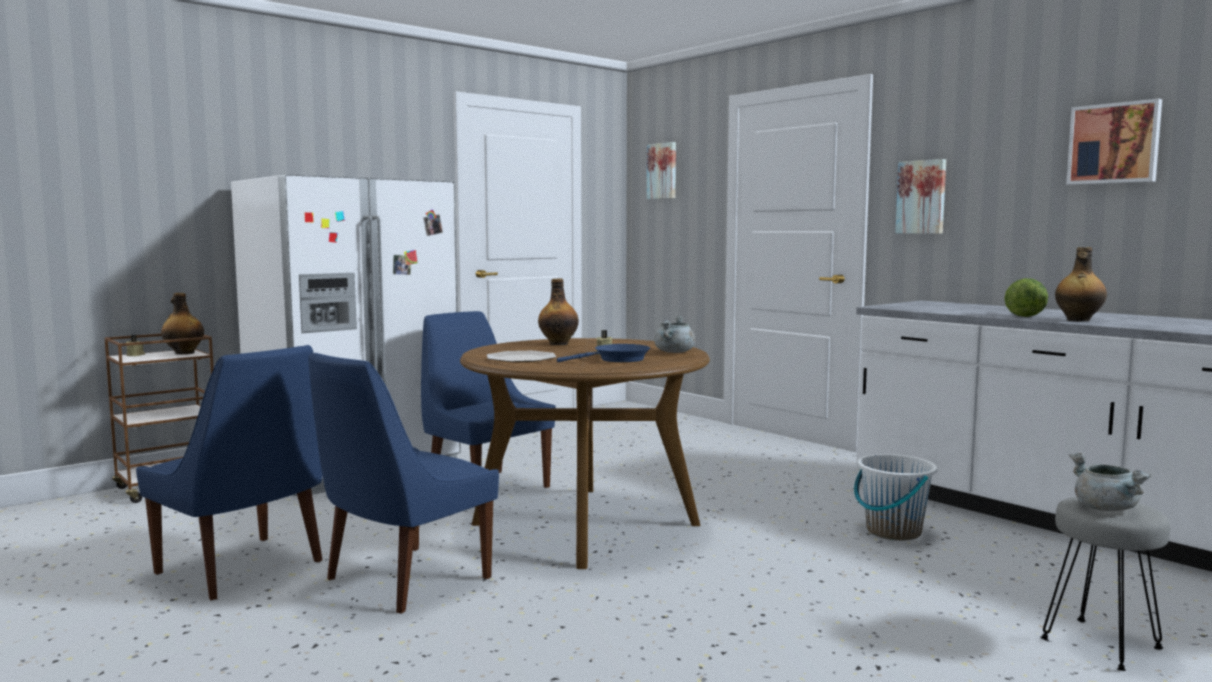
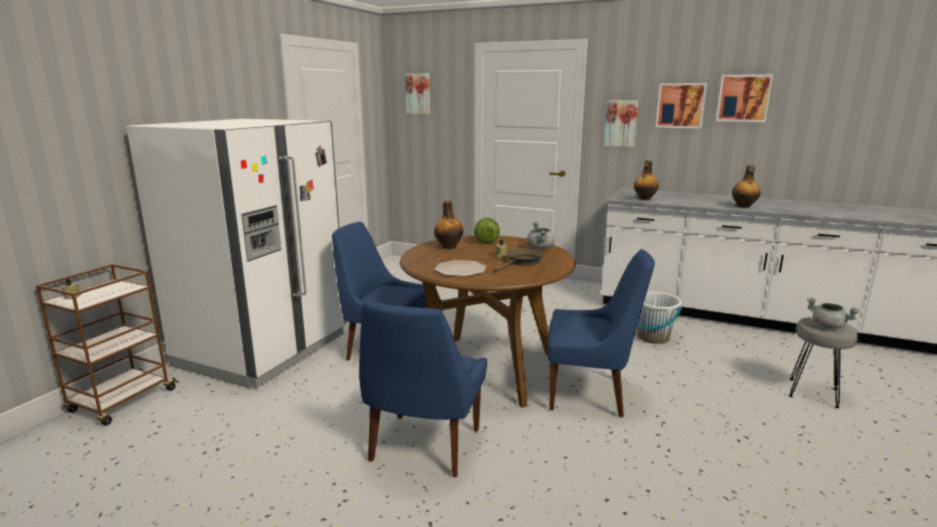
camera: 25 degrees left, 10 degrees up
(184, 353) = (118, 287): bottle -> bottle (644, 199)
(243, 569) = (291, 469): blue chair -> blue chair (590, 393)
(617, 360) = (523, 262): blue frying pan -> brown frying pan
(1011, 163) = (680, 105): none -> picture
(1024, 315) = (709, 203): lettuce -> lettuce (486, 240)

